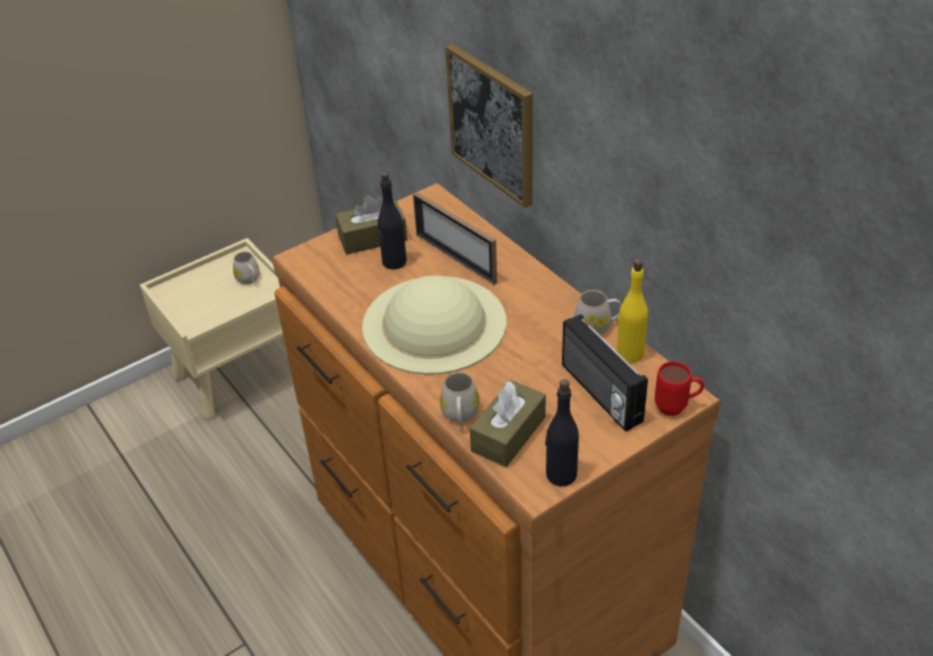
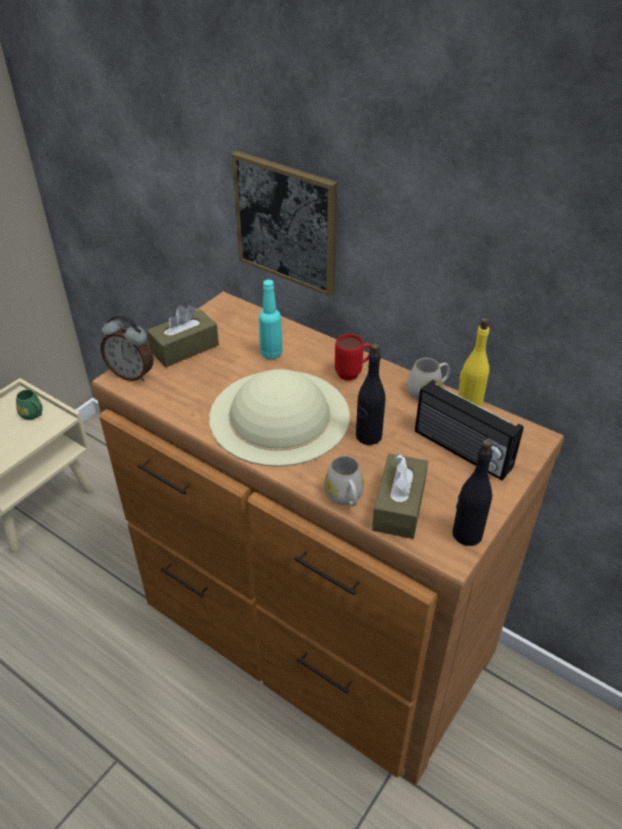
camera: 20 degrees left, 0 degrees up
(249, 279) = (33, 415): white mug -> green mug
(312, 256) = (132, 374): none -> alarm clock
(394, 262) = (215, 366): black bottle -> black bottle (368, 436)
(455, 258) = (271, 353): picture frame -> turquoise bottle
(677, 407) = (533, 449): red mug -> red mug (353, 373)

